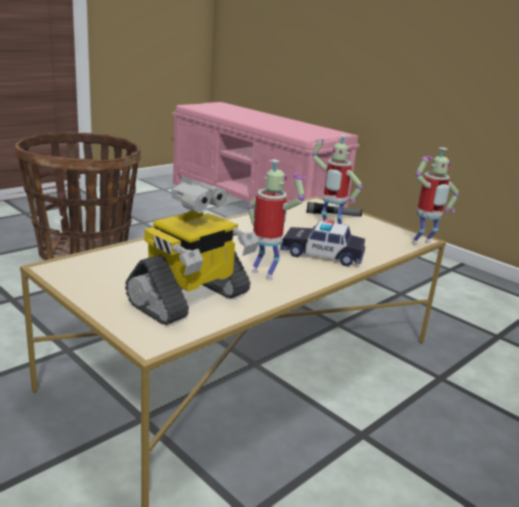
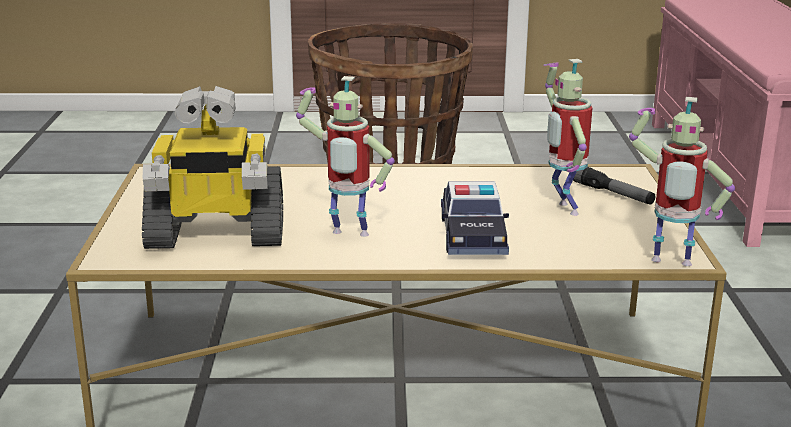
camera: 45 degrees right, 0 degrees up
(265, 274) = (348, 235): toy robot -> toy robot turned 105 degrees clockwise
(322, 254) = (472, 235): toy car -> toy car turned 150 degrees counterclockwise

